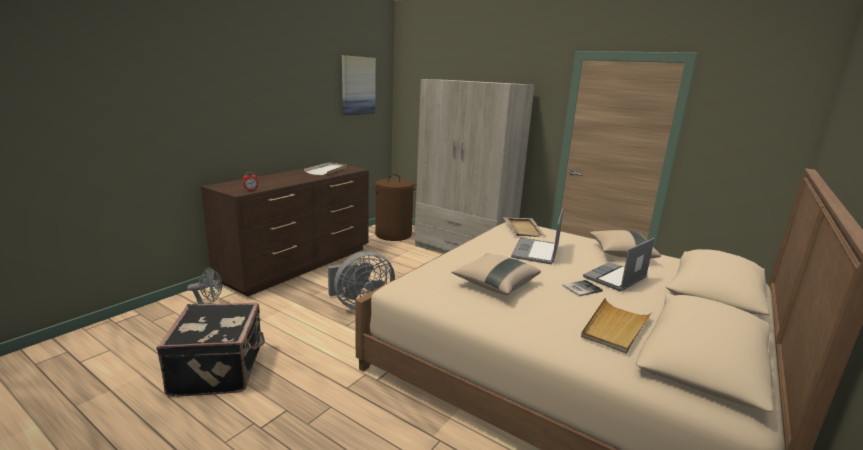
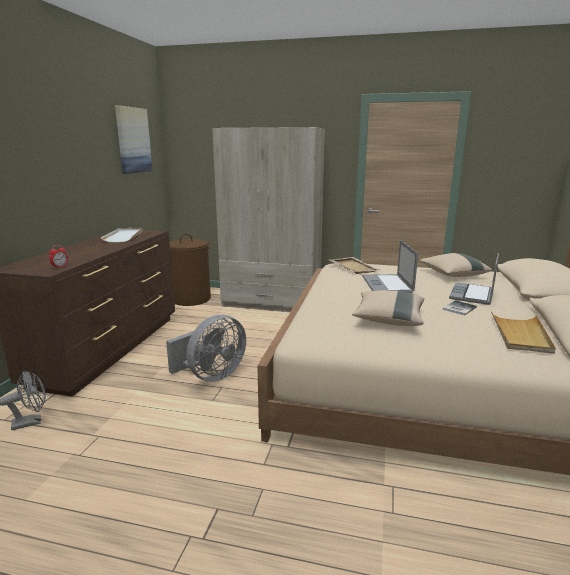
camera: 20 degrees left, 0 degrees up
(220, 369) = (101, 489): black suitcase -> none

